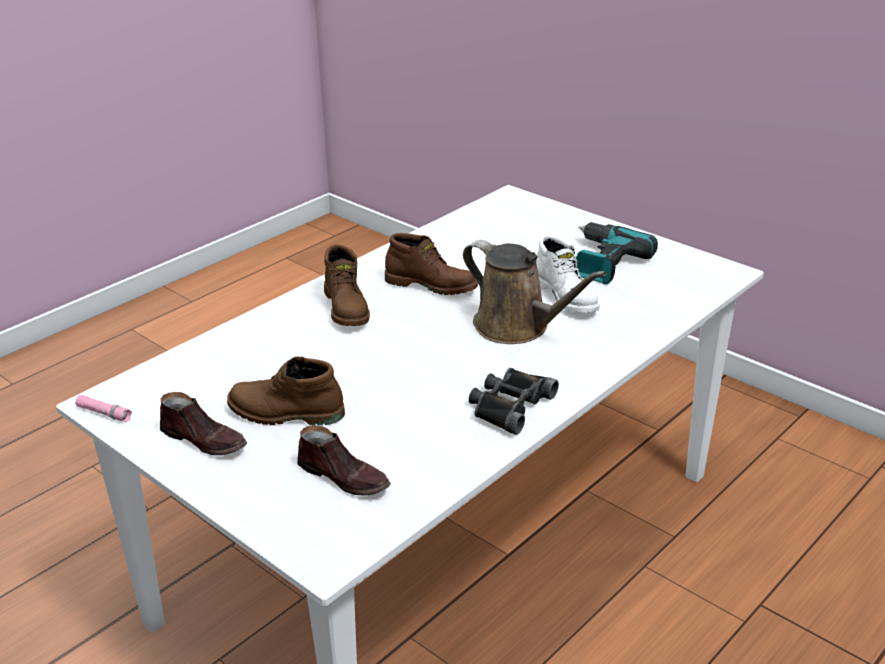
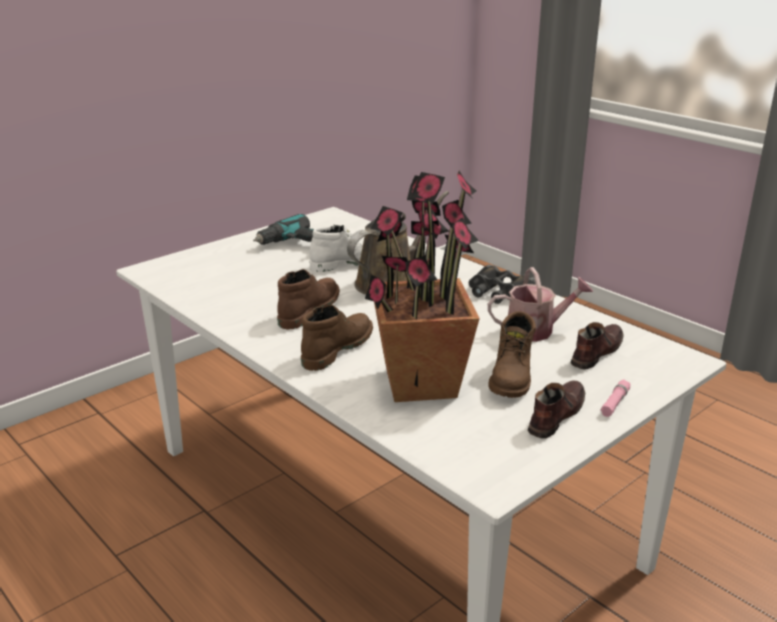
camera: 85 degrees left, 5 degrees down
(104, 413) = (515, 478): pink flashlight -> pink flashlight (614, 403)
(278, 358) = (420, 382): none -> potted plant
(347, 308) = (336, 349): brown boot -> brown boot turned 45 degrees counterclockwise
(402, 433) = (536, 330): none -> watering can

